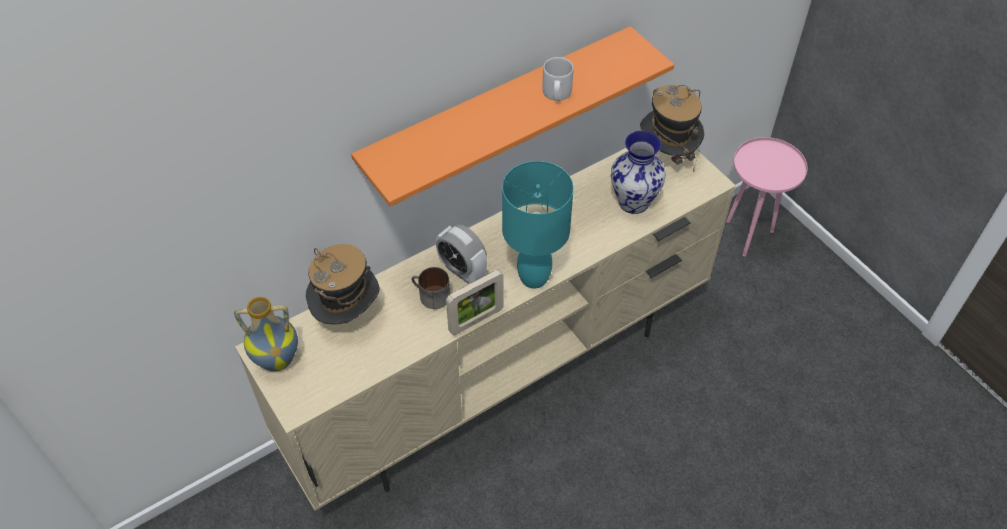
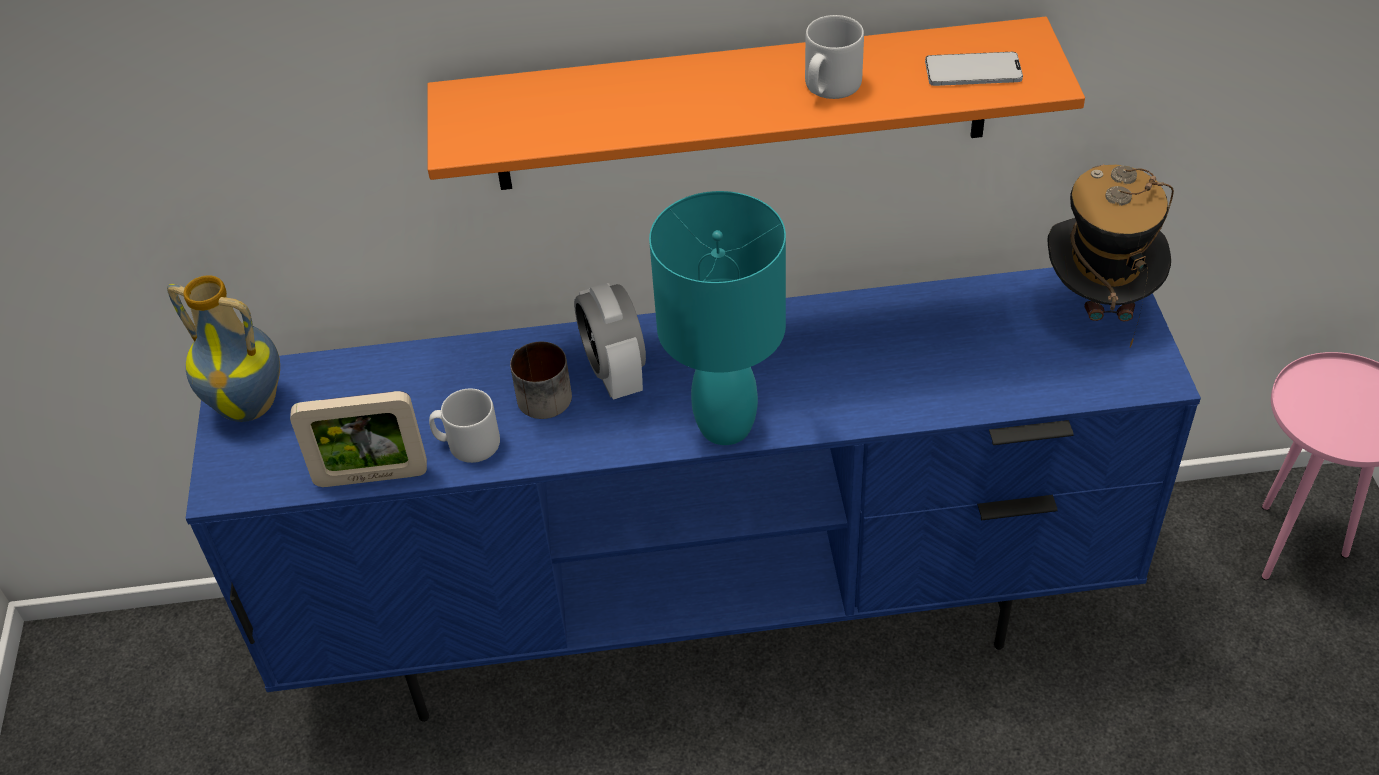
camera: 30 degrees right, 5 degrees down
(348, 315) = (394, 378): hat -> none
(411, 335) = (467, 444): none -> grey mug
(476, 320) = (584, 459): picture frame -> picture frame (371, 477)
(503, 378) = (709, 619): beige tv stand -> blue tv stand
(617, 65) = (973, 71): none -> phone
(634, 202) = (985, 363): vase -> none

